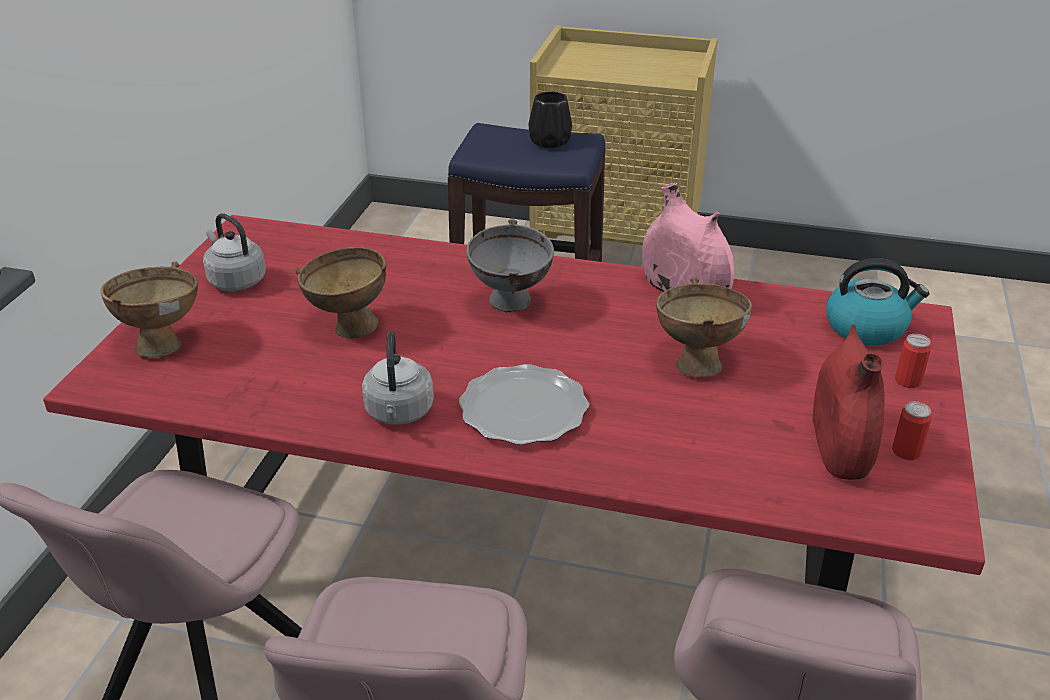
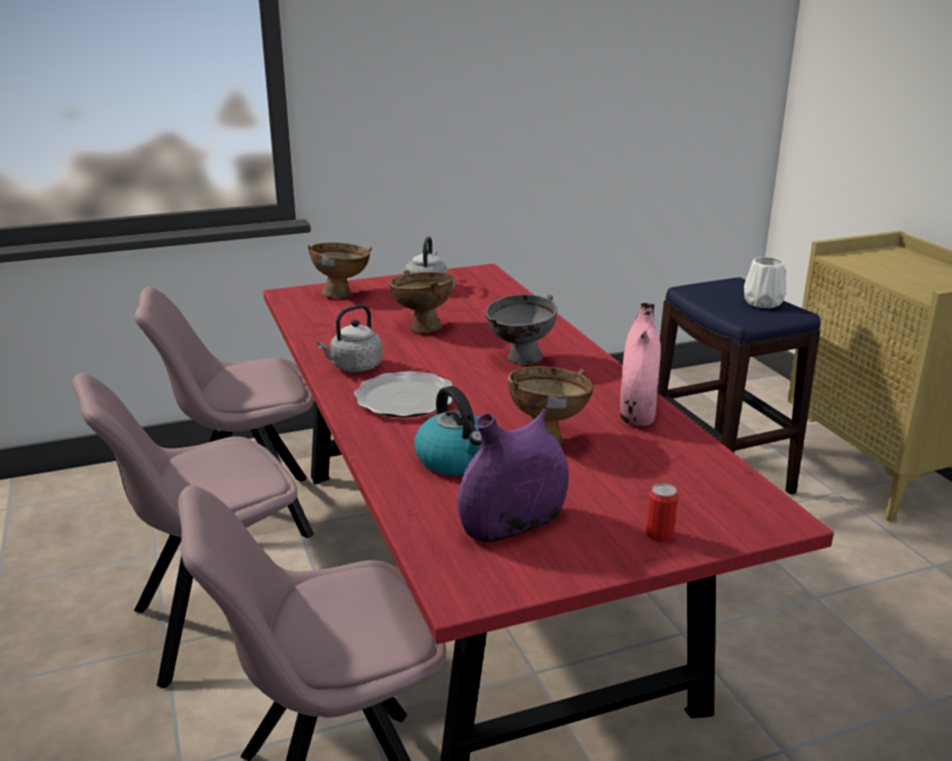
camera: 55 degrees right, 10 degrees down
(549, 141) = (762, 302): black vase -> white vase
(839, 447) = (514, 524): red vase -> purple vase
(867, 327) = (717, 496): kettle -> kettle (456, 460)
(906, 451) = (547, 556): can -> none

